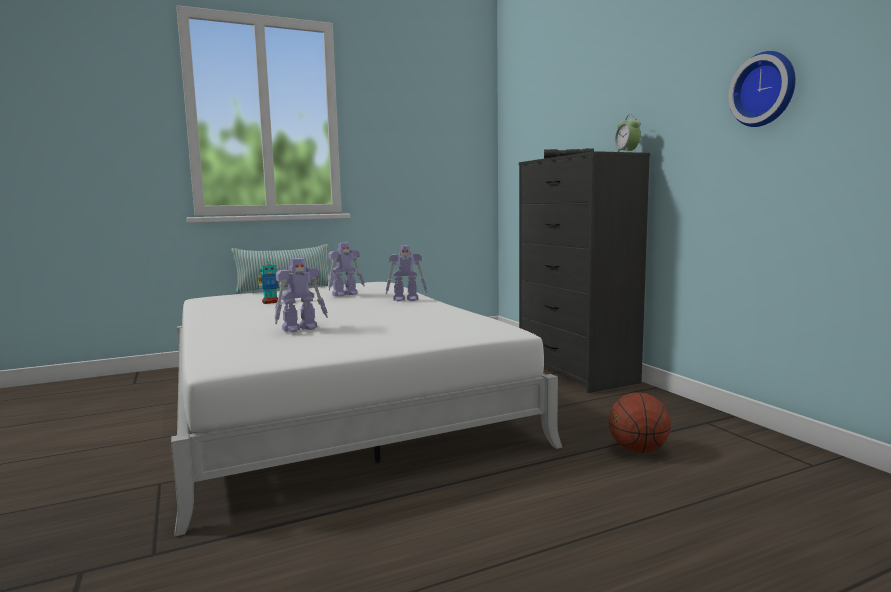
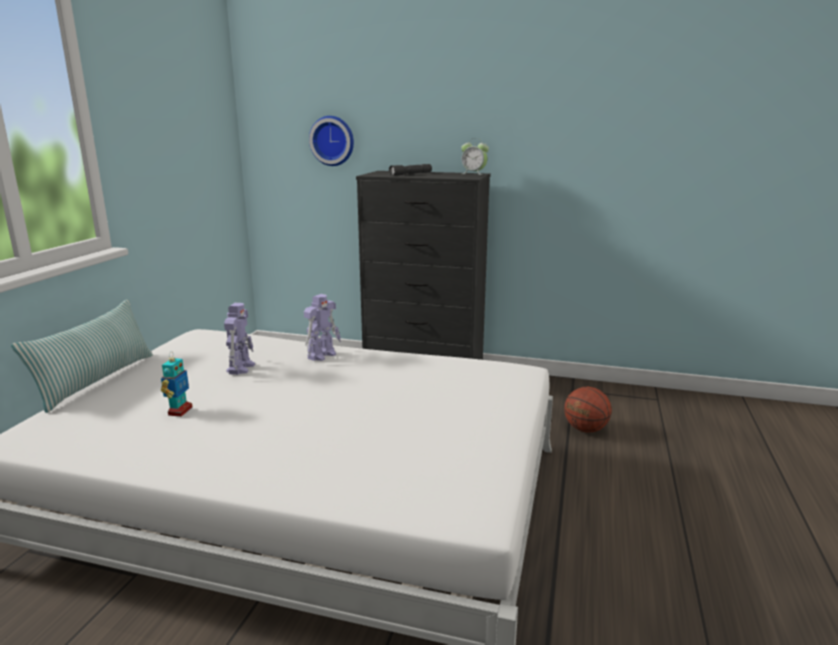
camera: 50 degrees left, 10 degrees up
(301, 328) = (379, 436): toy robot -> none
(765, 90) = (604, 138): wall clock -> wall clock (333, 141)

